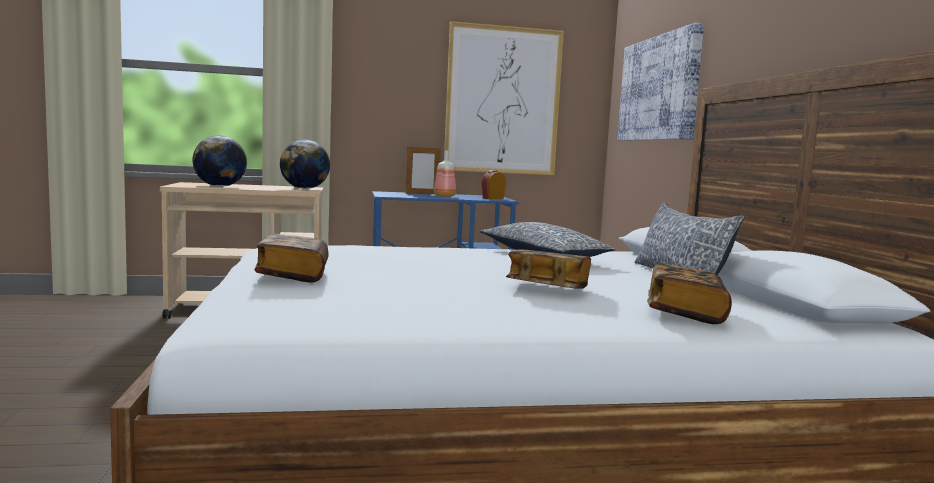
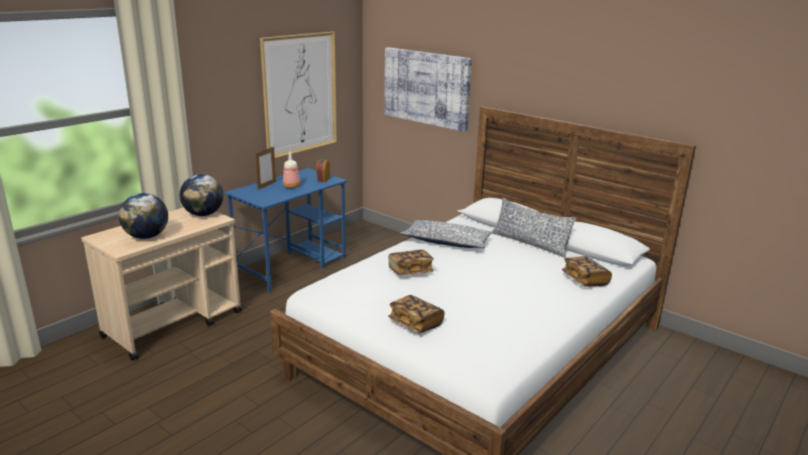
camera: 40 degrees left, 15 degrees up
(548, 288) = (516, 281): book -> book (410, 271)

